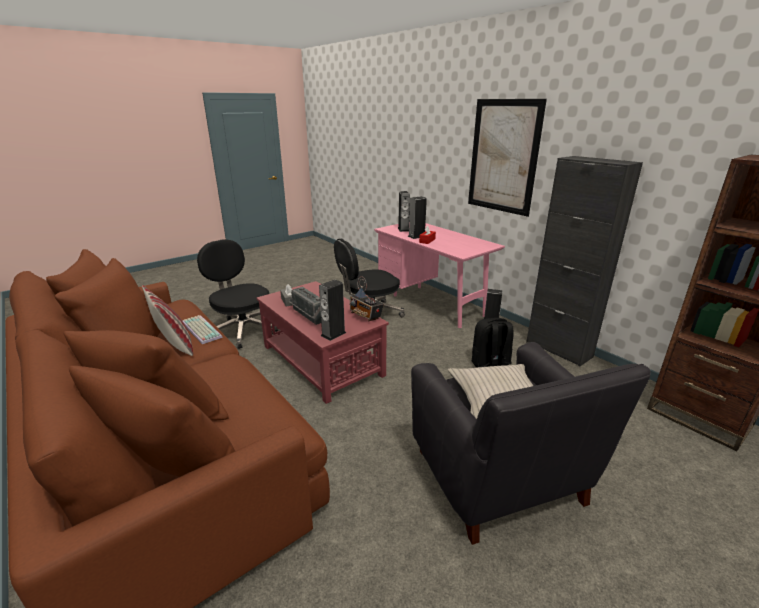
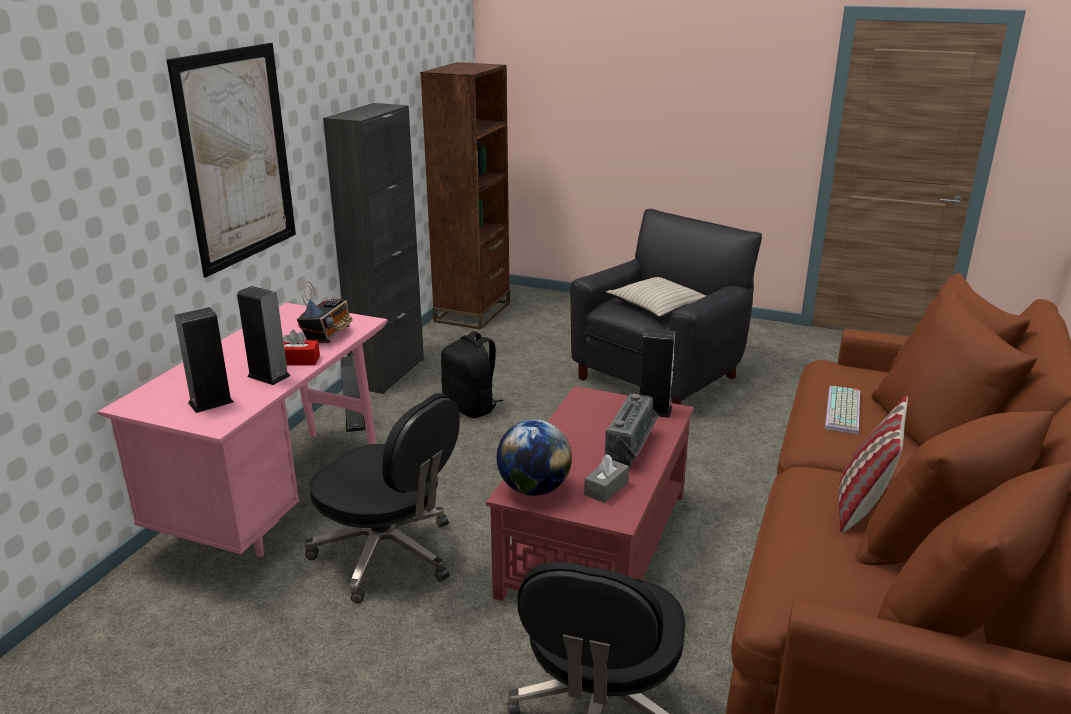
camera: 120 degrees left, 0 degrees up
(200, 330) = (805, 510): keyboard -> keyboard (844, 411)
(310, 289) = (534, 489): none -> globe
(366, 316) = (576, 405): radio -> radio (327, 335)

